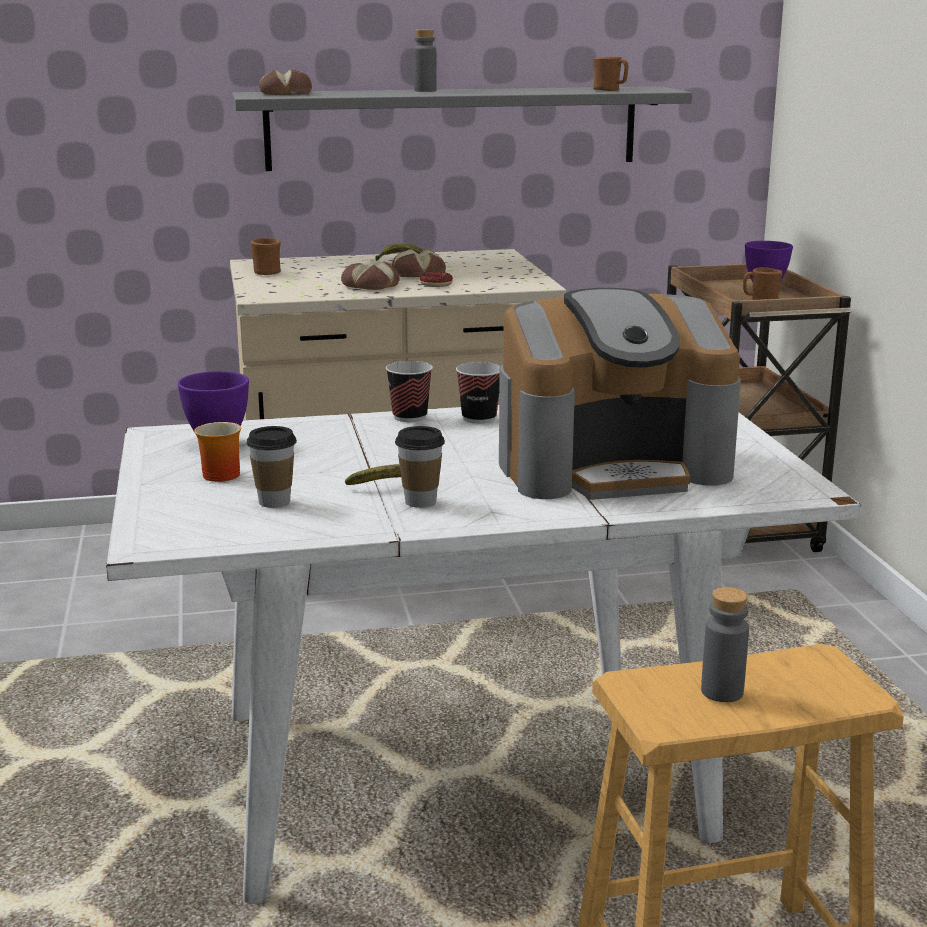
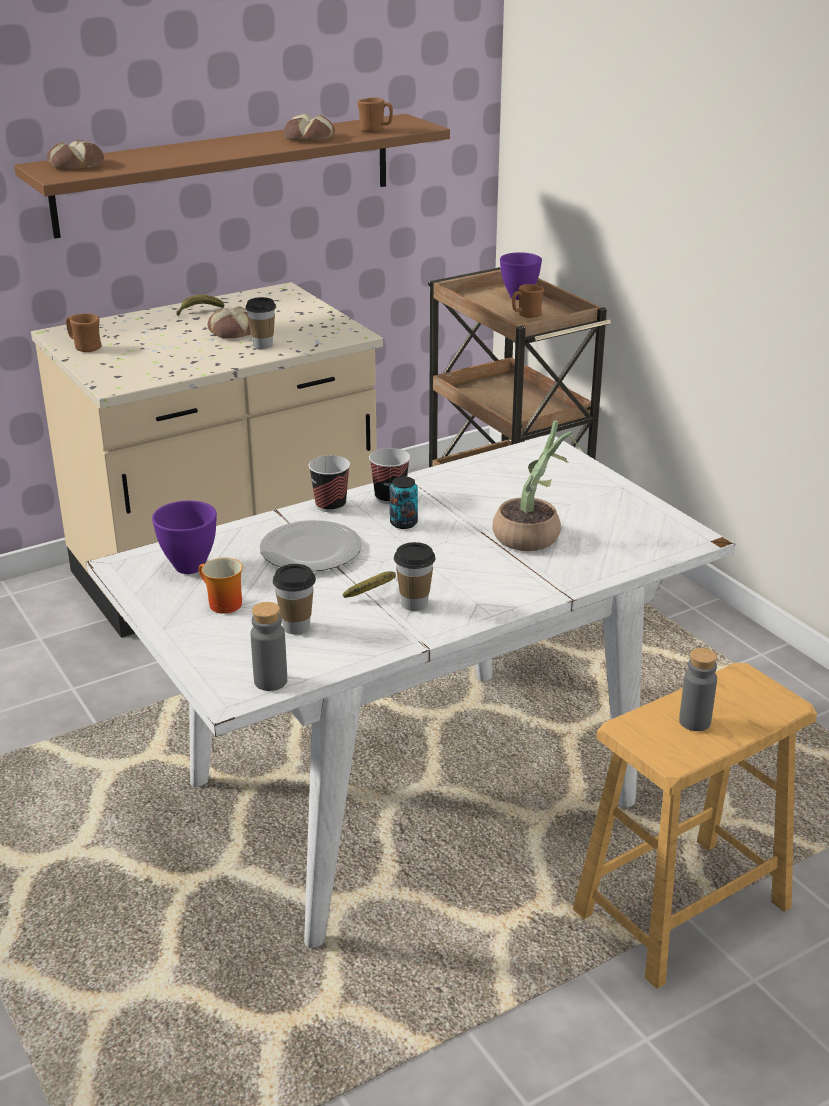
camera: 20 degrees left, 10 degrees up
(354, 447) = (312, 550): none -> plate
(369, 285) = (202, 355): bread -> bread (308, 138)
(425, 91) = (206, 146): grey bottle -> grey bottle (270, 681)
(436, 284) = (263, 345): donut -> cup
(453, 128) = (227, 174): grey shelf -> brown shelf
(474, 439) = (403, 523): none -> can
(612, 466) = (534, 535): coffee machine -> potted plant

